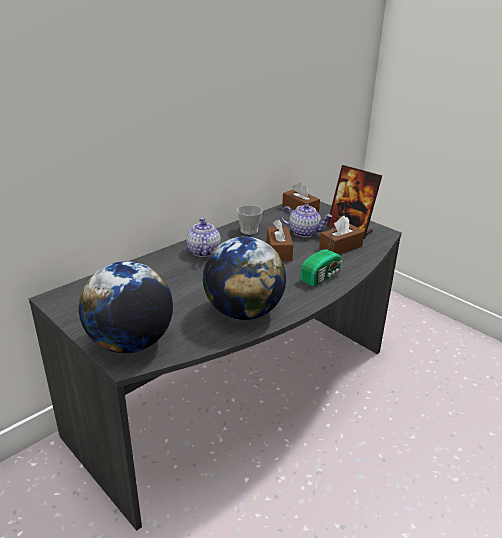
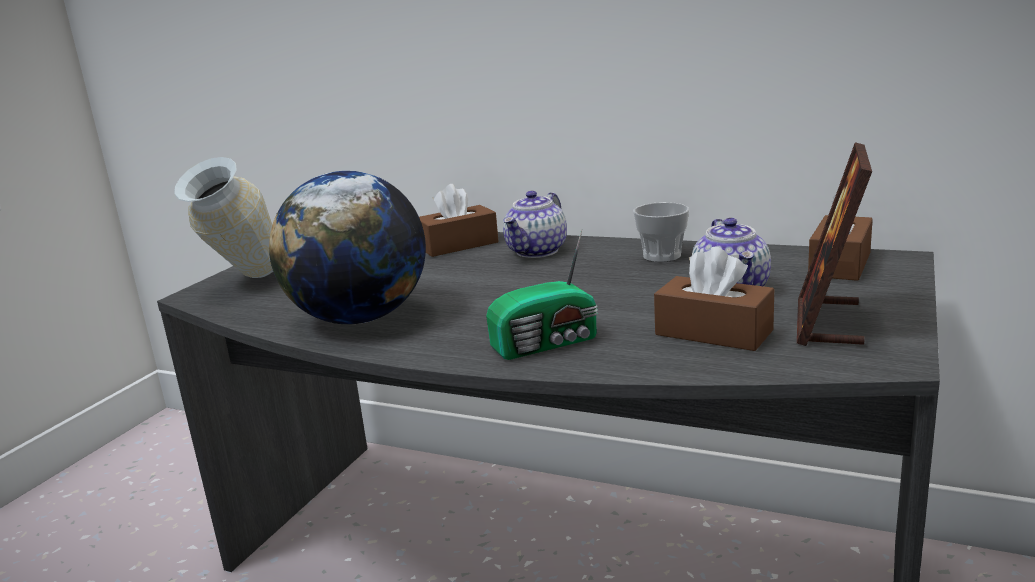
camera: 70 degrees right, 10 degrees down
(130, 343) = (242, 284): globe -> vase
(203, 251) = (537, 251): teapot -> teapot turned 150 degrees clockwise
(279, 251) = (610, 291): brown tissue box -> brown tissue box (458, 245)
(322, 276) = (548, 344): radio -> radio turned 45 degrees counterclockwise

